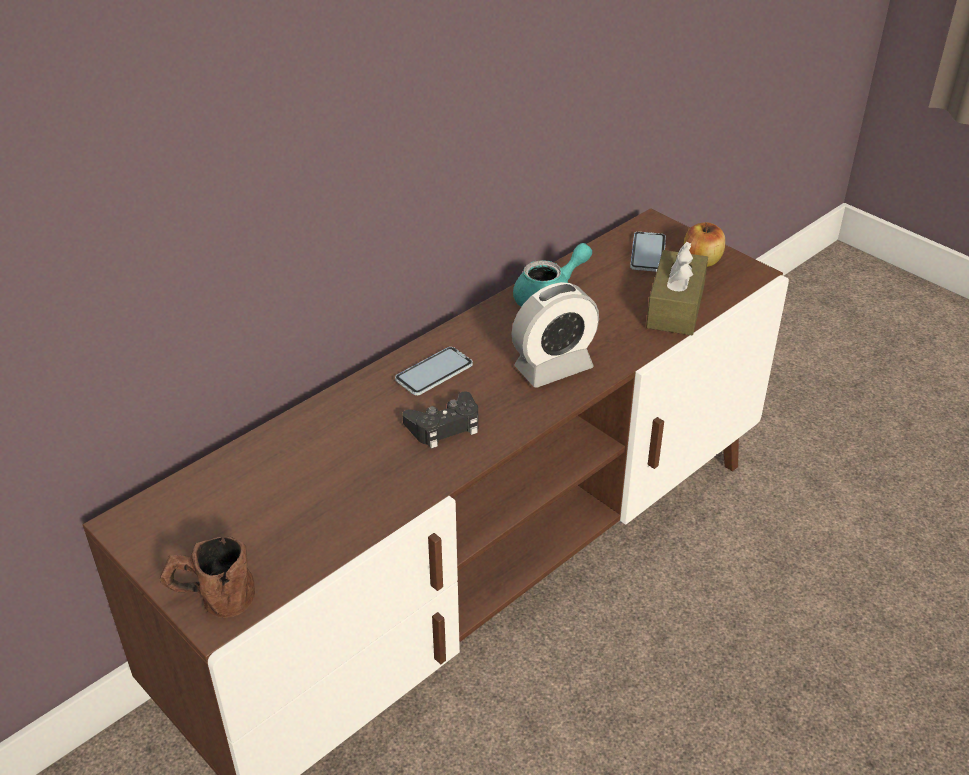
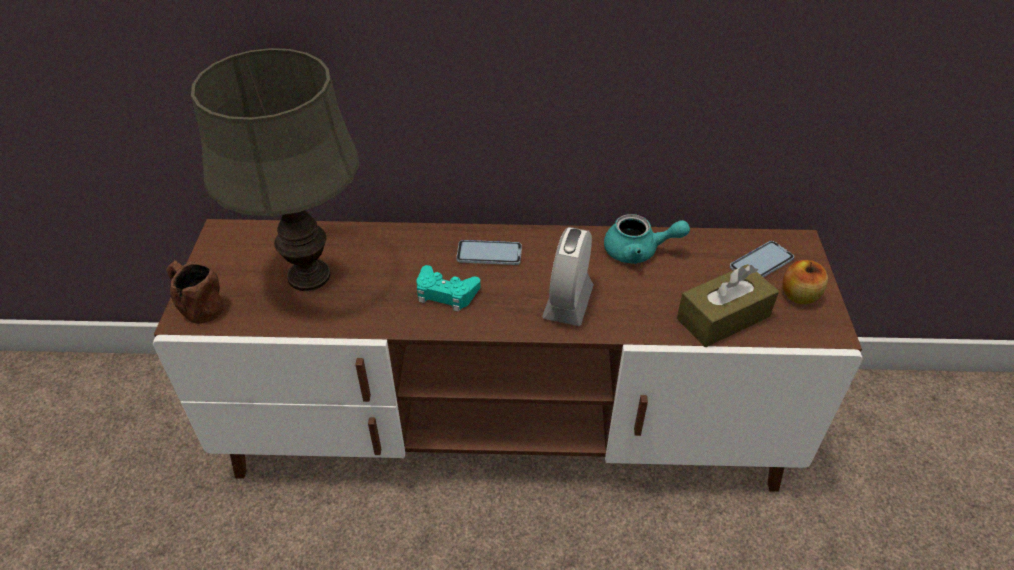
camera: 45 degrees right, 5 degrees up
(290, 497) = (308, 275): none -> grey table lamp
(444, 426) = (446, 293): black game controller -> turquoise game controller
(553, 368) = (568, 302): alarm clock -> alarm clock turned 90 degrees clockwise

